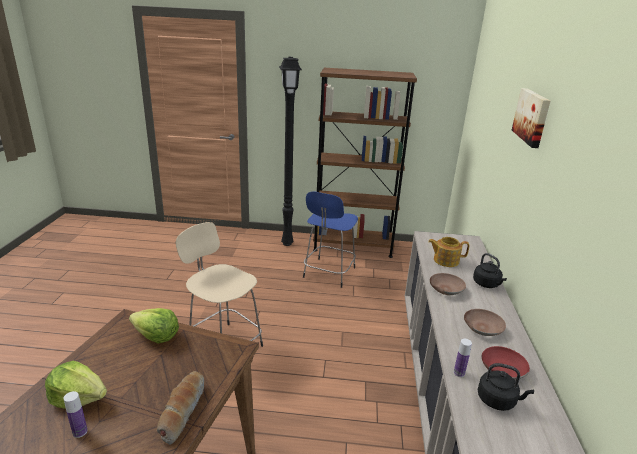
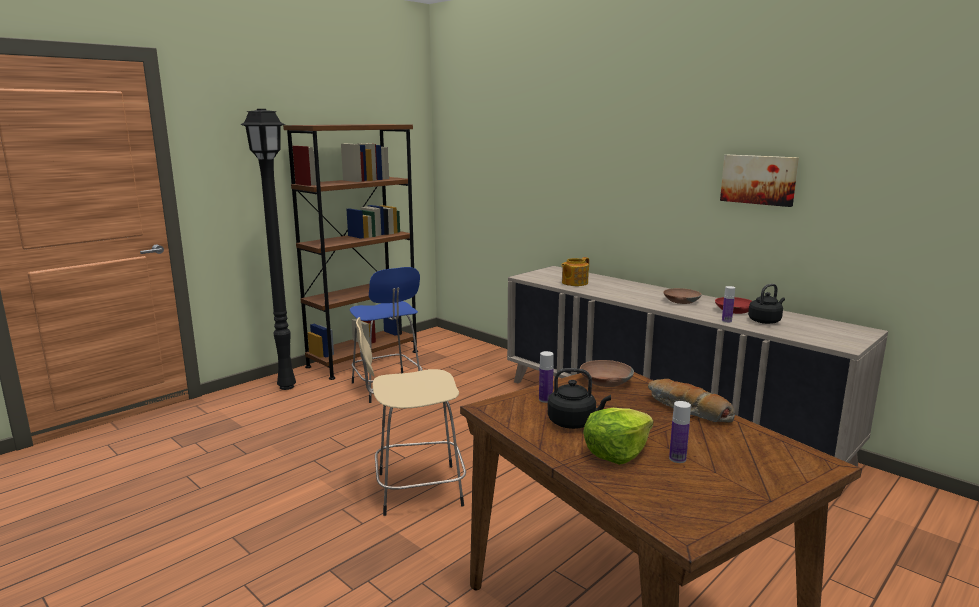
camera: 50 degrees left, 10 degrees down
(156, 336) = (545, 399): lettuce -> bottle
(445, 289) = (616, 294): brown bowl -> brown bowl (604, 381)
(487, 284) = (627, 284): black kettle -> black kettle (574, 422)
(532, 117) = (610, 124): picture -> picture (759, 179)

